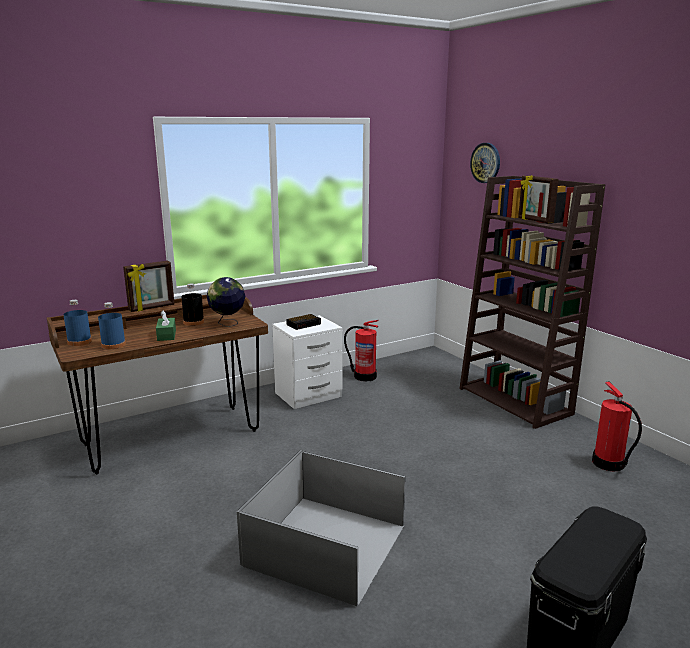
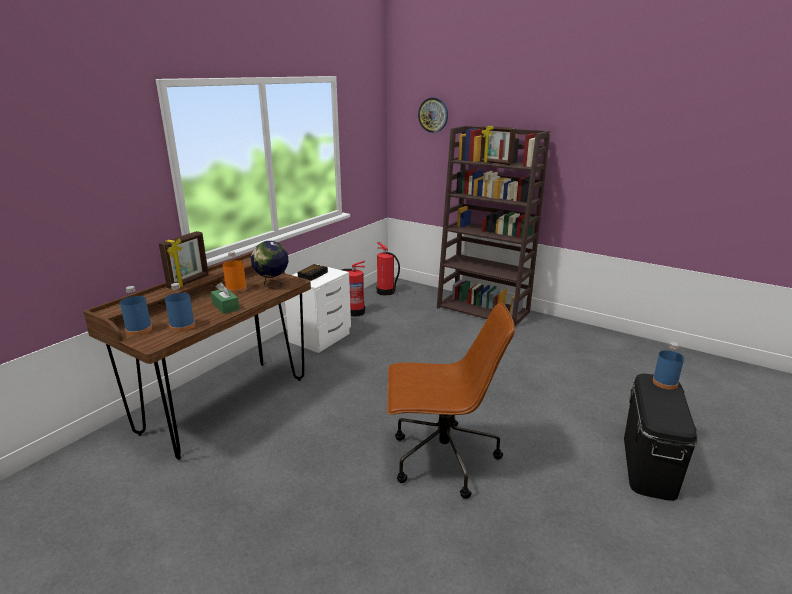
camera: 25 degrees left, 5 degrees up
(193, 322) = (236, 289): black bottle -> orange bottle
(325, 546) = (441, 459): grey storage box -> brown office chair
(608, 464) = (577, 343): fire extinguisher -> fire extinguisher (386, 292)
(618, 525) = (665, 383): none -> blue bottle

